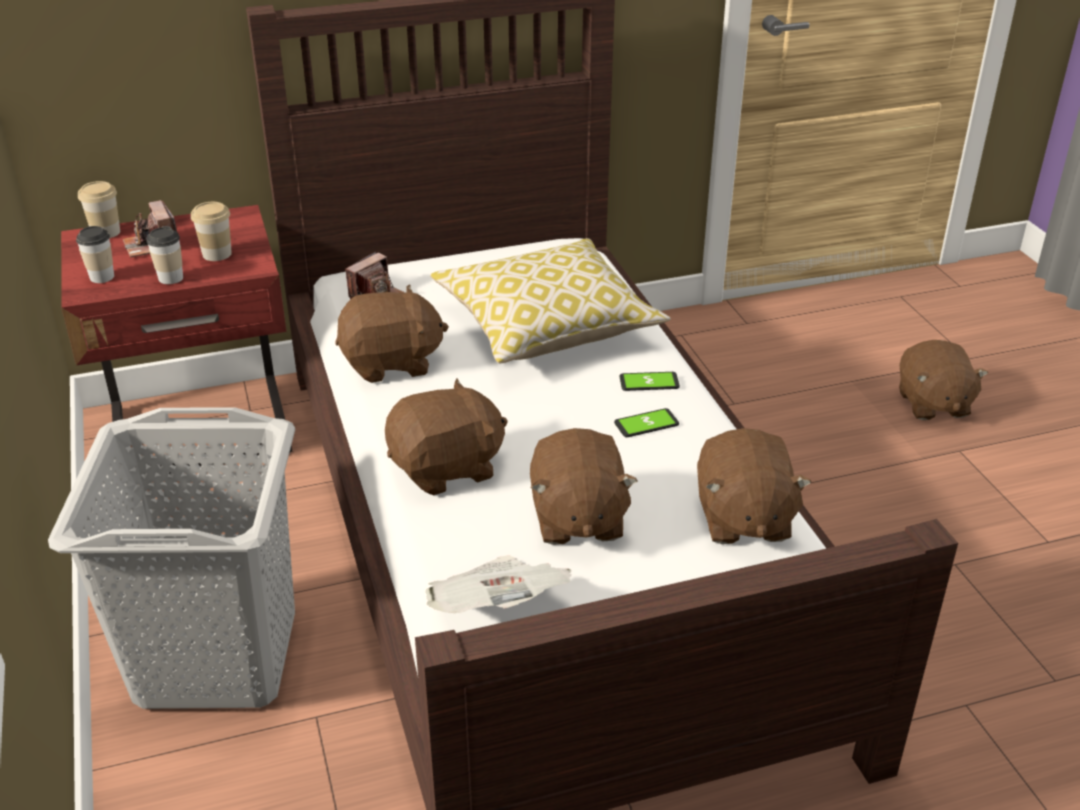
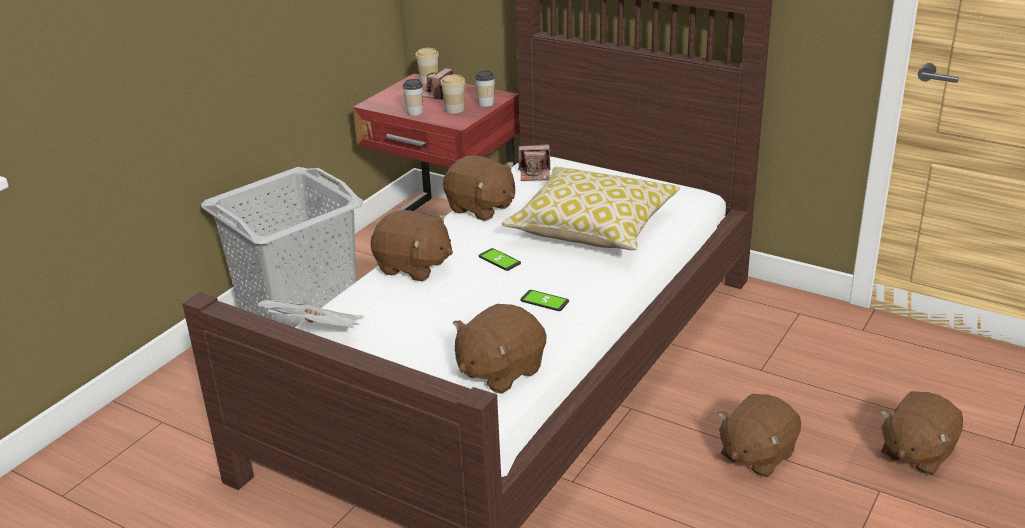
camera: 50 degrees right, 5 degrees down
(102, 277) = (390, 100): cup -> cup (486, 103)
(577, 518) = (424, 321): brown plush toy -> brown plush toy (756, 455)
(649, 382) = (588, 283): phone -> phone (499, 260)

